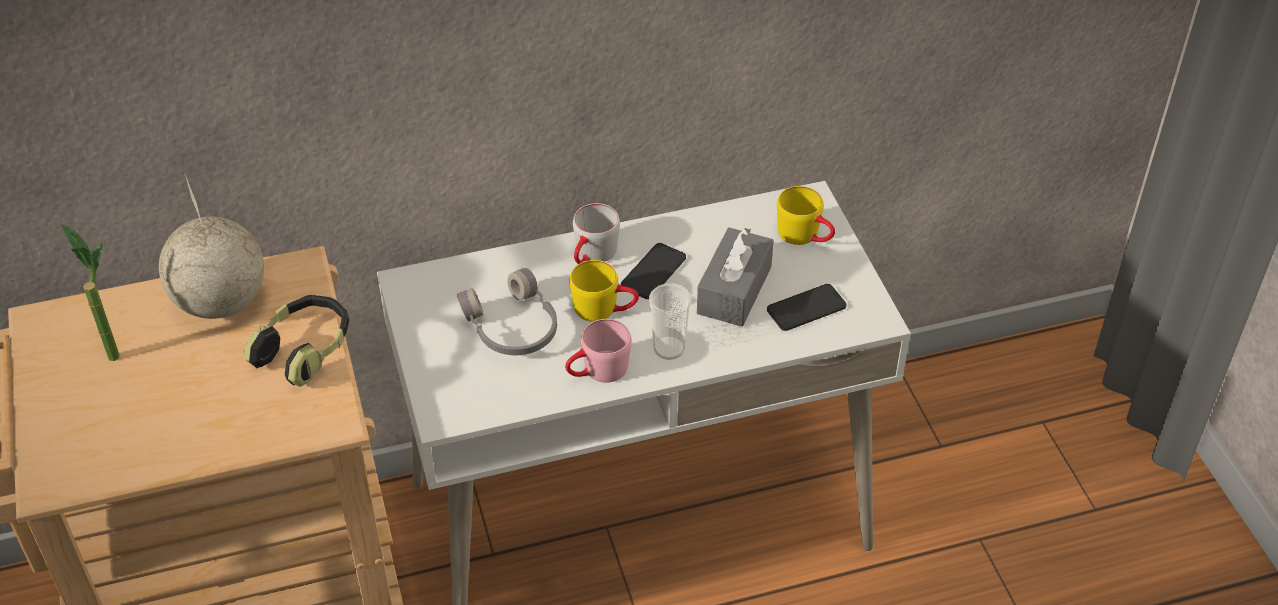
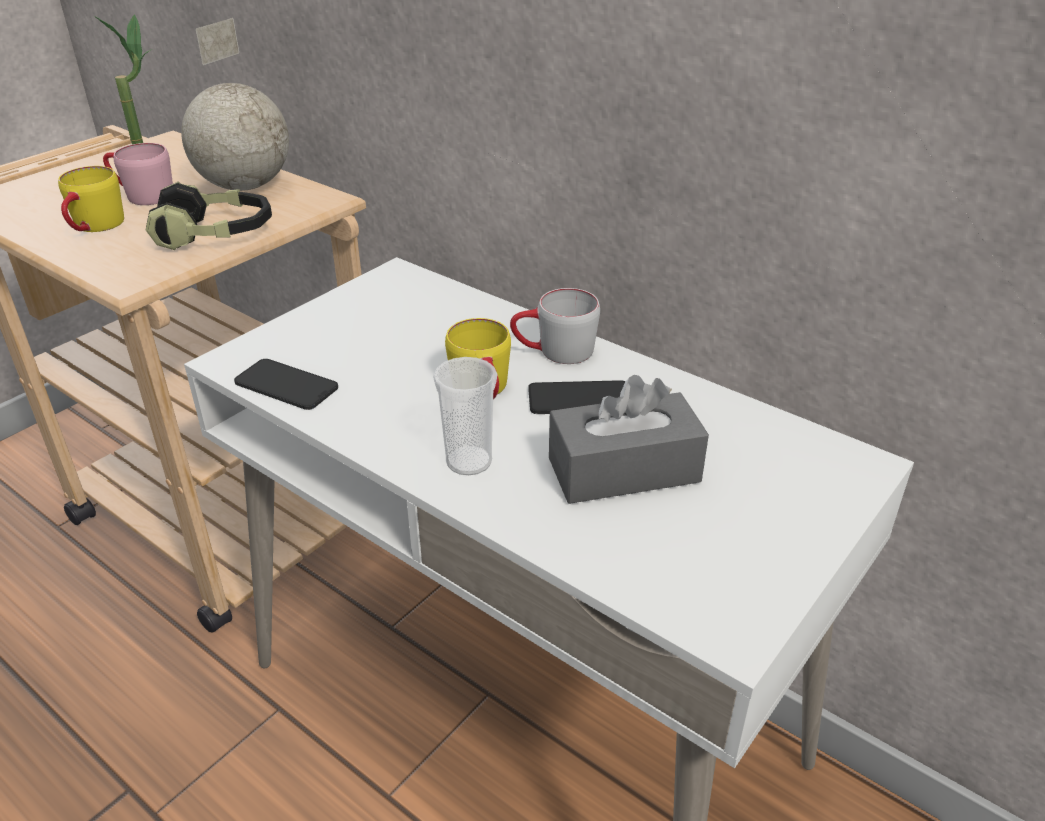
camera: 55 degrees right, 10 degrees down
(511, 327) = (395, 348): grey headphones -> none
(597, 372) = (380, 426): pink mug -> pink mug (141, 195)
(806, 236) = (794, 488): yellow mug -> yellow mug (94, 227)
(806, 308) = (668, 547): phone -> phone (286, 385)

